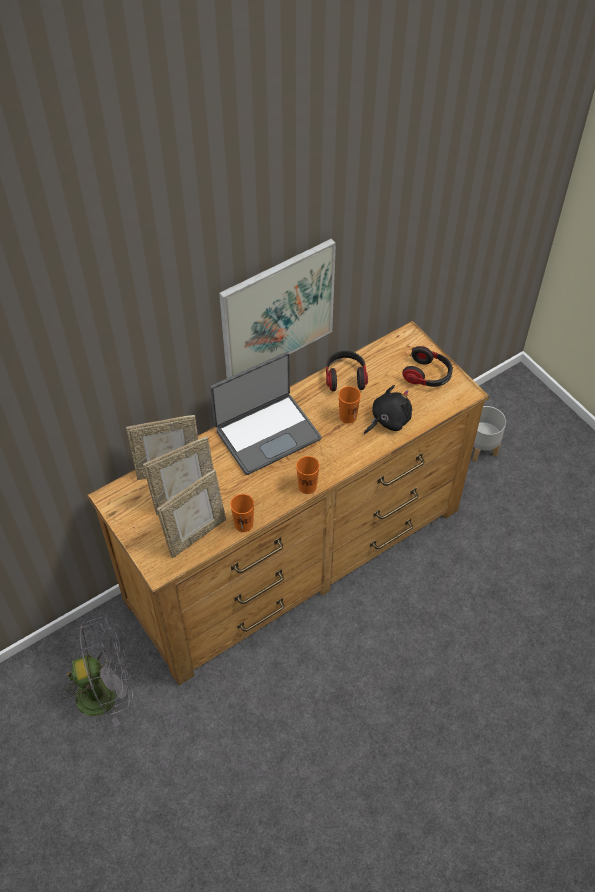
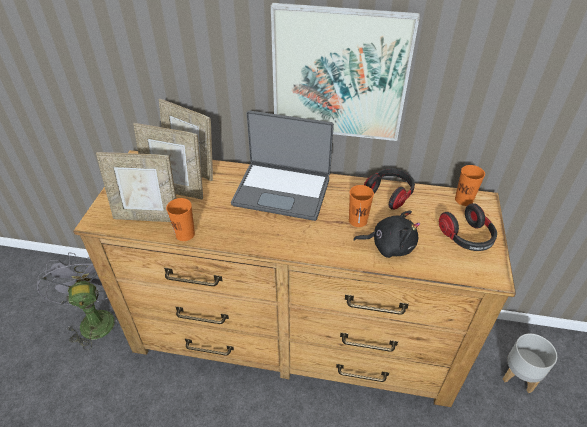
camera: 45 degrees right, 10 degrees down
(106, 692) = (96, 318): grey fan -> grey fan turned 135 degrees counterclockwise
(307, 486) = (262, 244): orange cup -> orange cup (463, 200)

